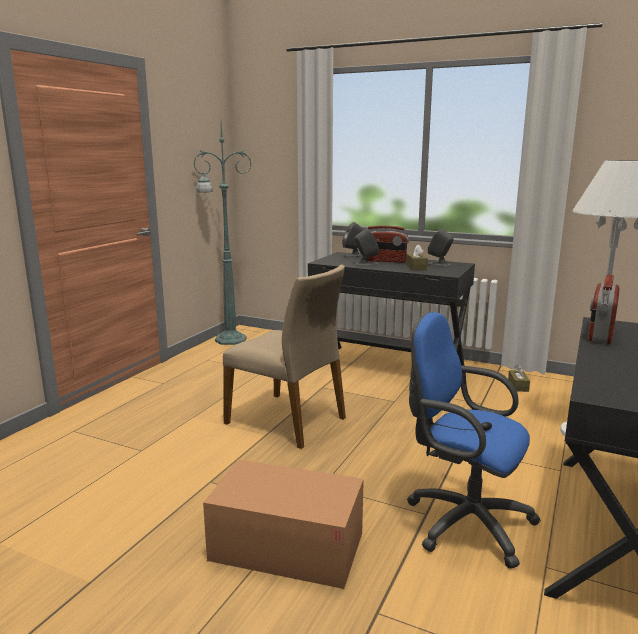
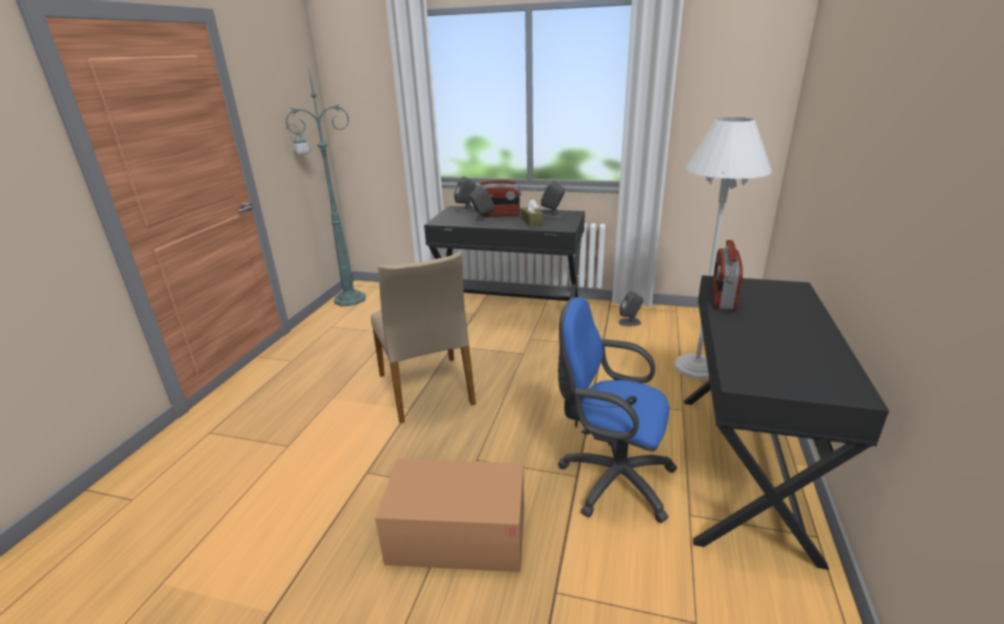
camera: 10 degrees left, 10 degrees up
(287, 420) = (427, 389): beige chair -> beige chair turned 45 degrees clockwise
(518, 386) = (630, 322): brown tissue box -> grey speaker

